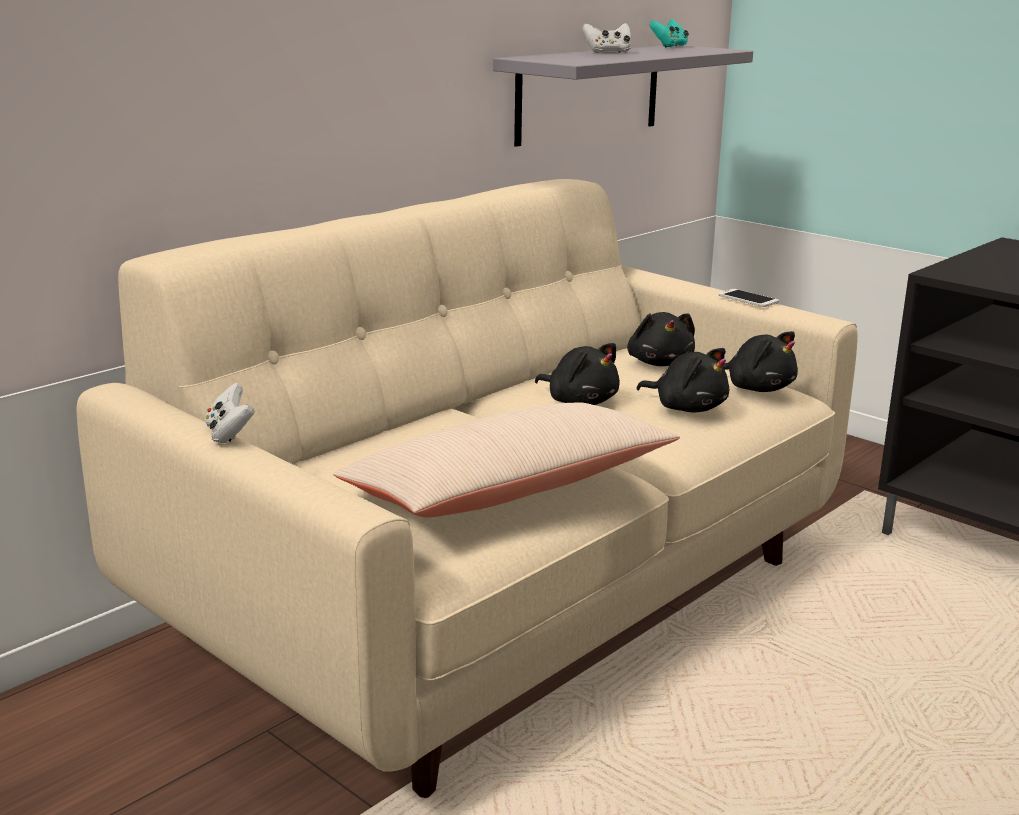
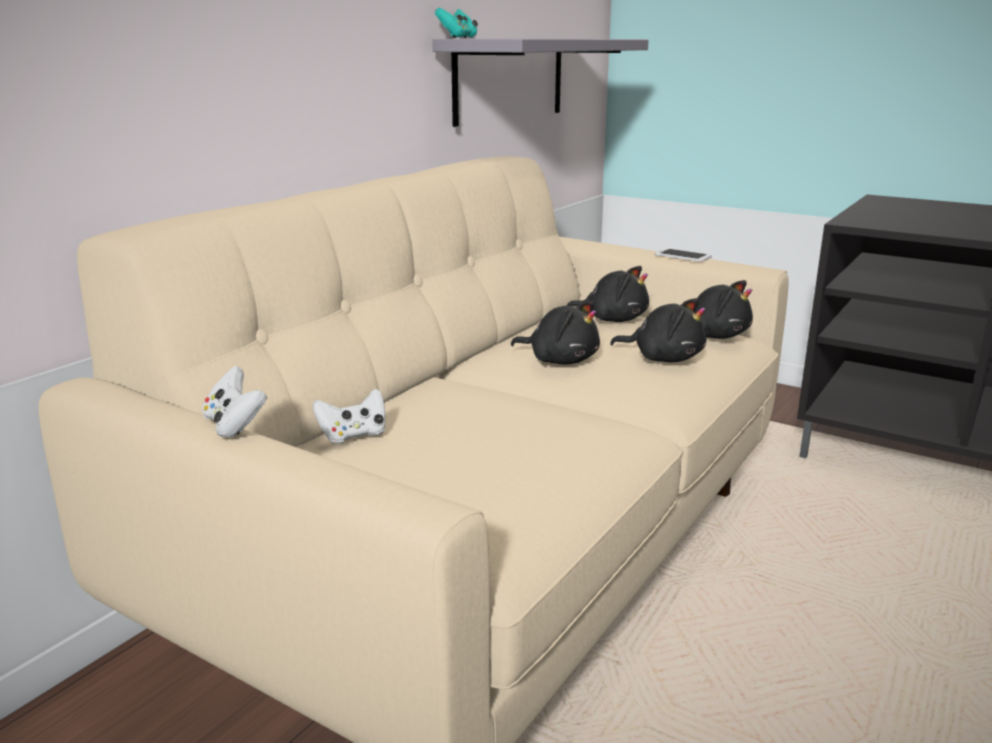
camera: 10 degrees left, 0 degrees up
(509, 490) = (539, 458): beige pillow -> none
(607, 52) = (529, 38): white game controller -> white game controller (353, 435)
(659, 362) = (613, 319): black plush toy -> black plush toy turned 45 degrees counterclockwise
(669, 46) = (572, 38): turquoise game controller -> turquoise game controller (458, 38)

